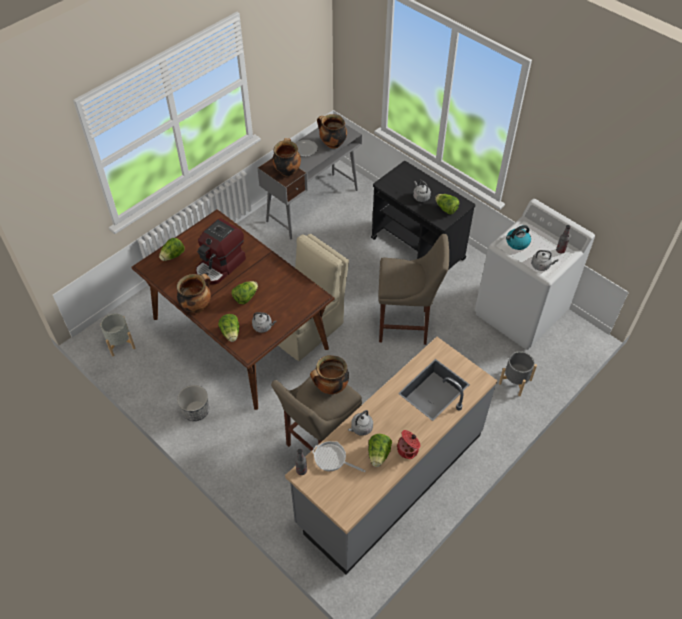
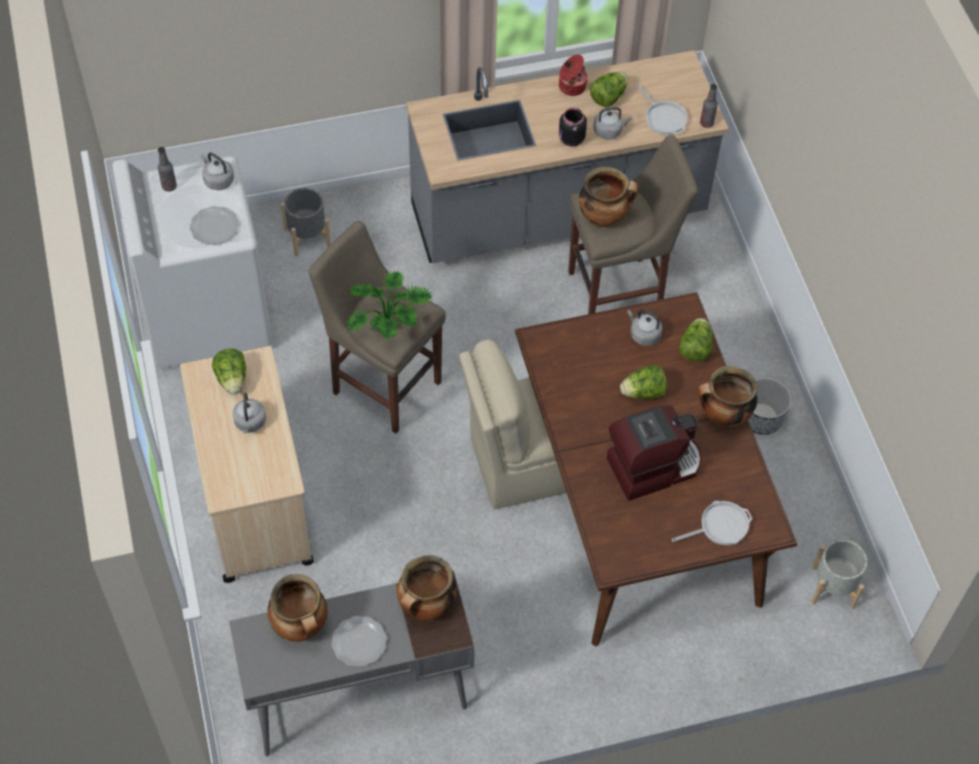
camera: 150 degrees left, 5 degrees up
(173, 256) = (720, 526): lettuce -> frying pan
(380, 409) = (570, 139): none -> black jar
(398, 270) = (389, 325): none -> potted plant
(418, 249) = (254, 501): black cart -> beige cart
(517, 243) = (214, 226): kettle -> plate

